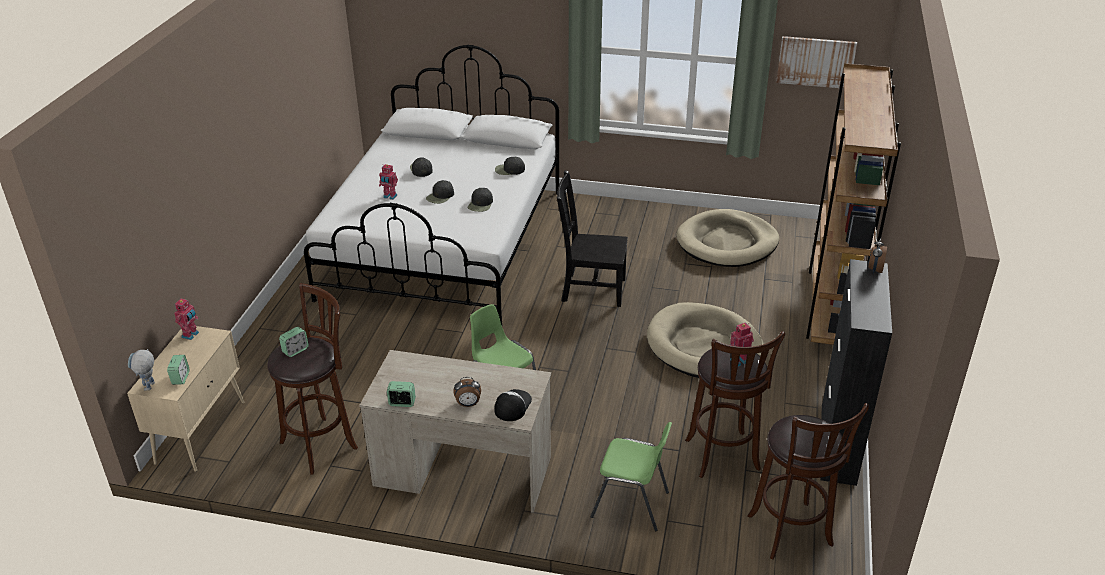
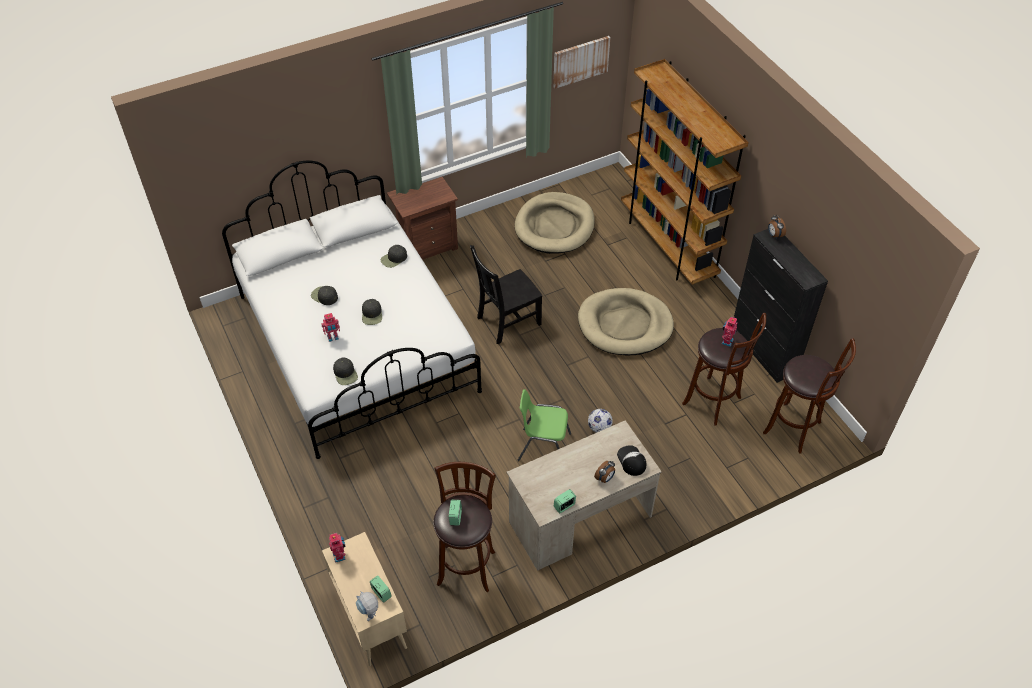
camera: 40 degrees left, 15 degrees up
(480, 204) = (411, 305): black cap -> black cap (345, 373)
(574, 411) = (599, 428): none -> football
(589, 207) = (427, 246): none -> brown nightstand
(631, 504) = (698, 471): green chair -> none

